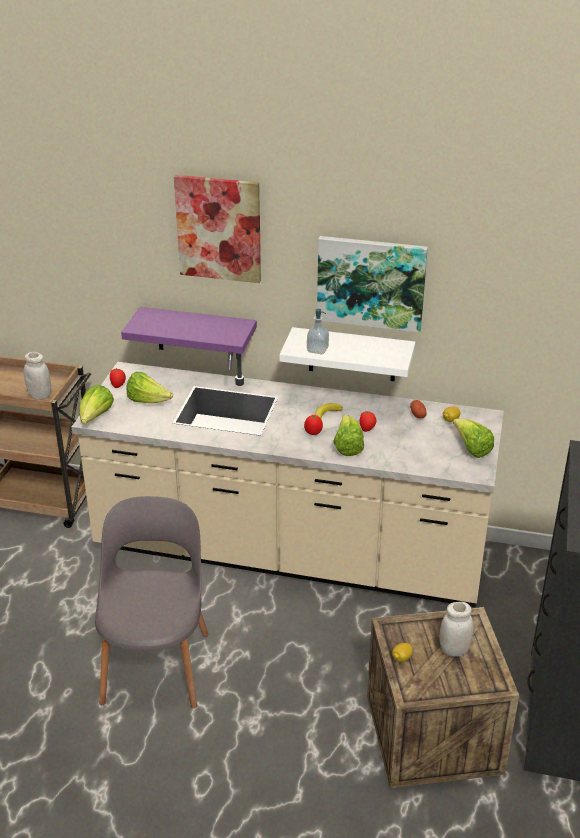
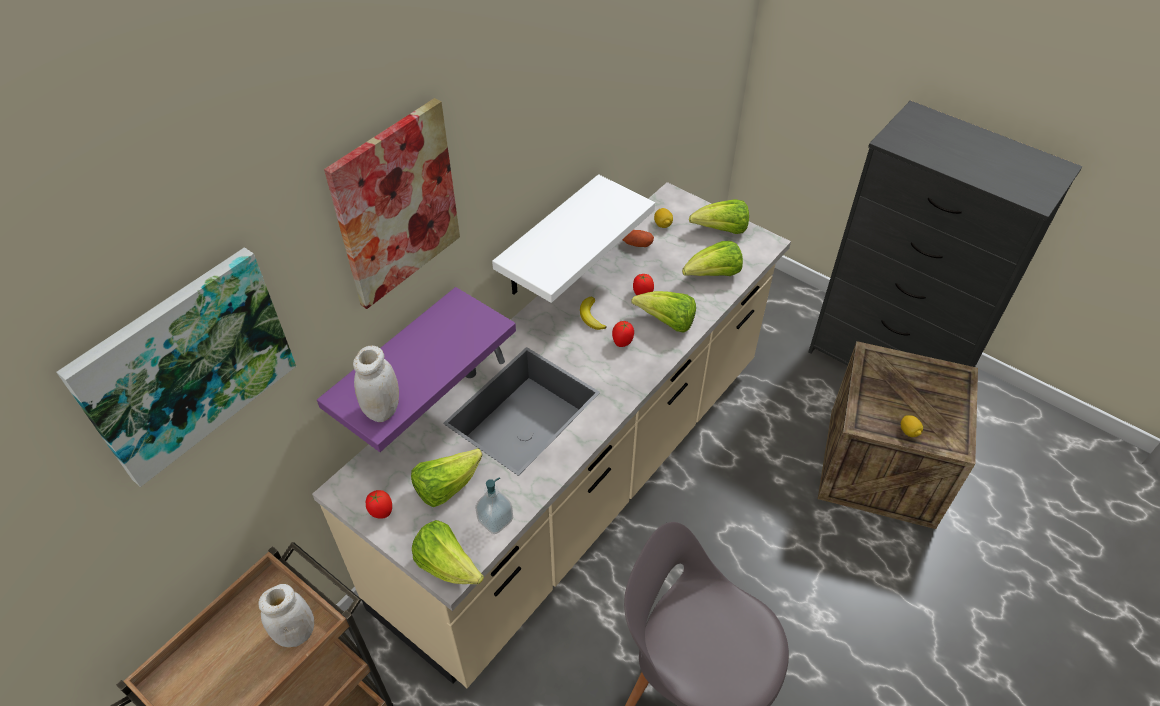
camera: 65 degrees left, 15 degrees up
(317, 350) = (565, 257): soap dispenser -> soap dispenser (495, 520)
(371, 282) = (559, 139): picture -> picture (186, 364)
(416, 456) = (713, 275): none -> lettuce
(454, 650) = (909, 387): white jar -> white jar (383, 409)

